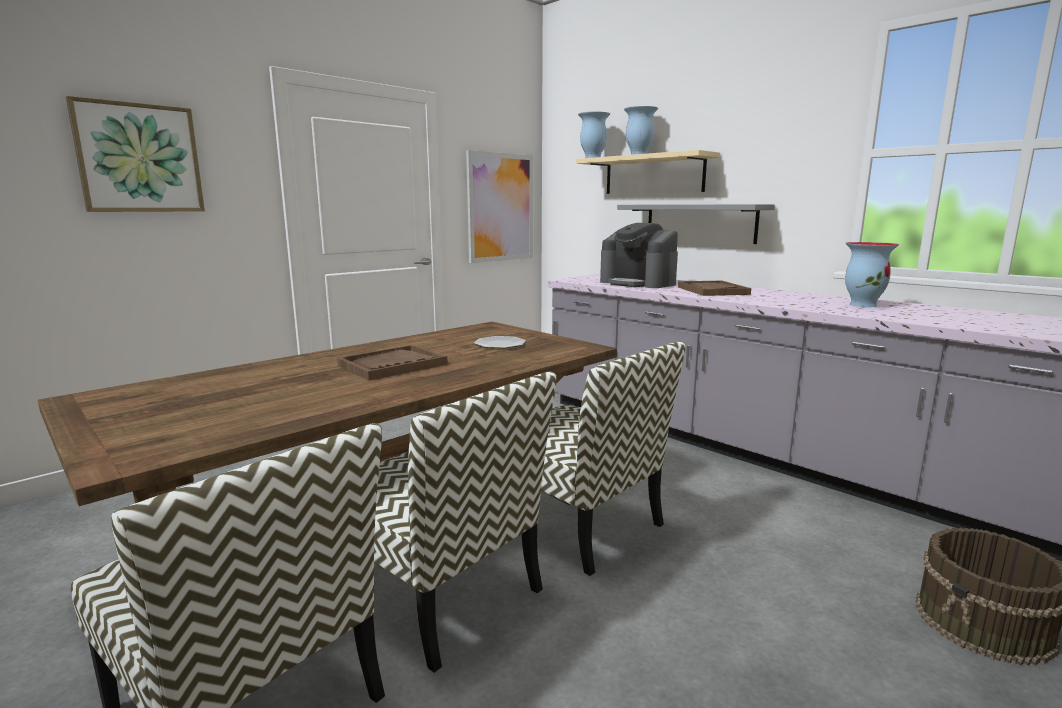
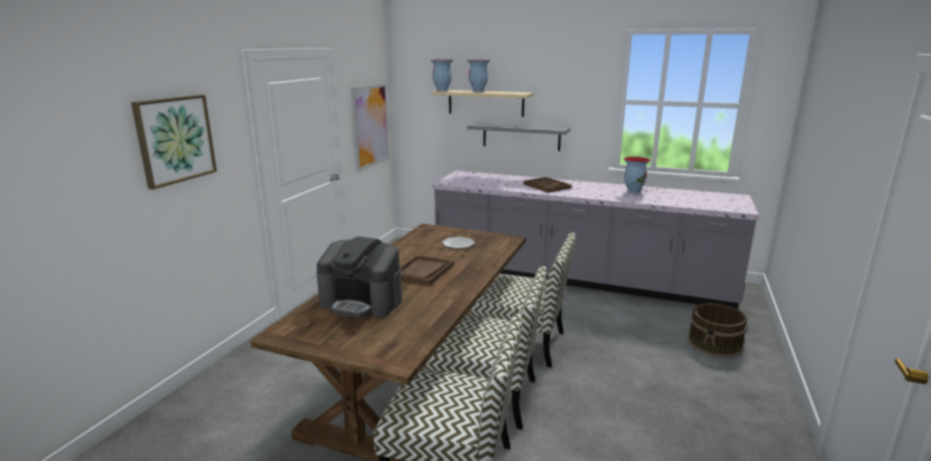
camera: 25 degrees left, 5 degrees up
(638, 283) = (495, 182): coffee machine -> coffee machine (362, 302)

